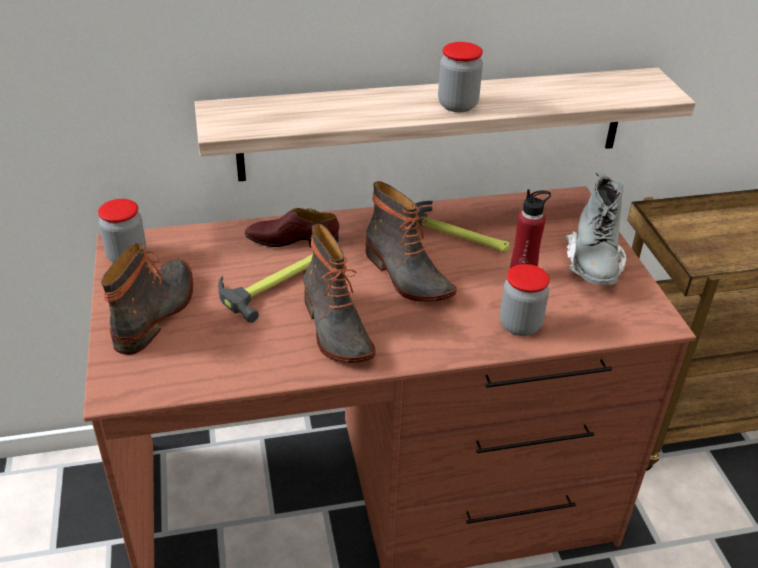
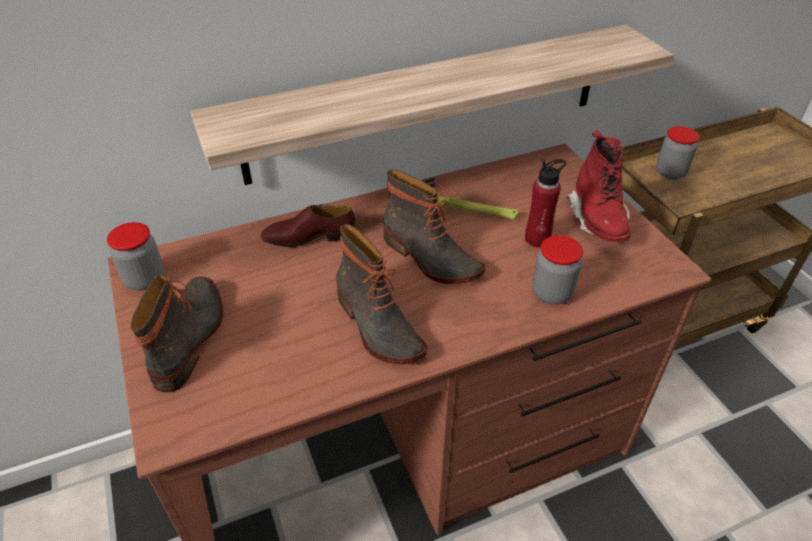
camera: 10 degrees left, 5 degrees up
(278, 283) = (307, 285): hammer -> none
(457, 105) = (458, 83): jar -> jar (670, 172)
(593, 265) = (598, 220): grey boot -> red boot

